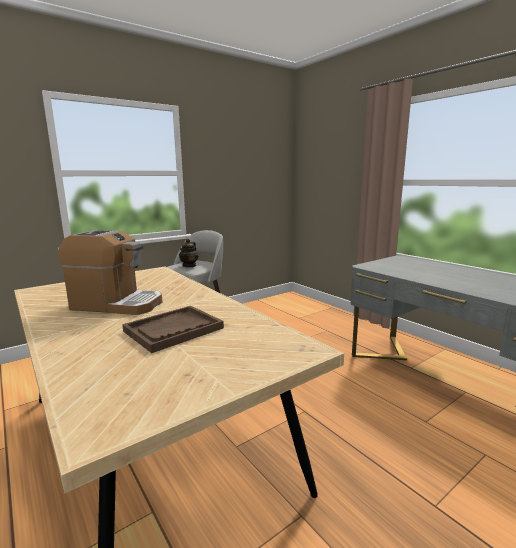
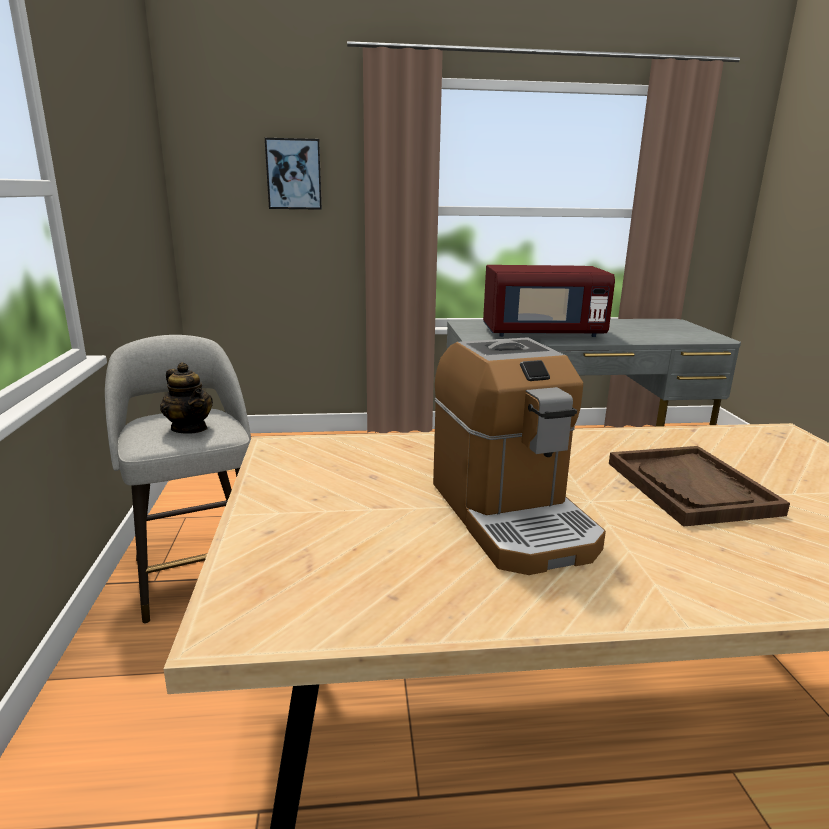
camera: 60 degrees left, 5 degrees up
(117, 304) = (511, 515): coffee machine -> coffee machine turned 120 degrees clockwise
(338, 163) = (294, 174): none -> picture
(424, 272) = (542, 333): none -> red microwave

